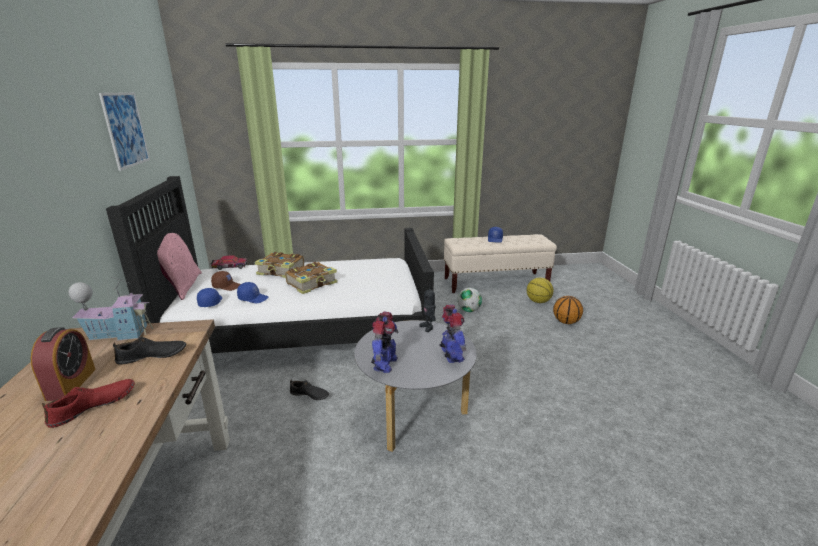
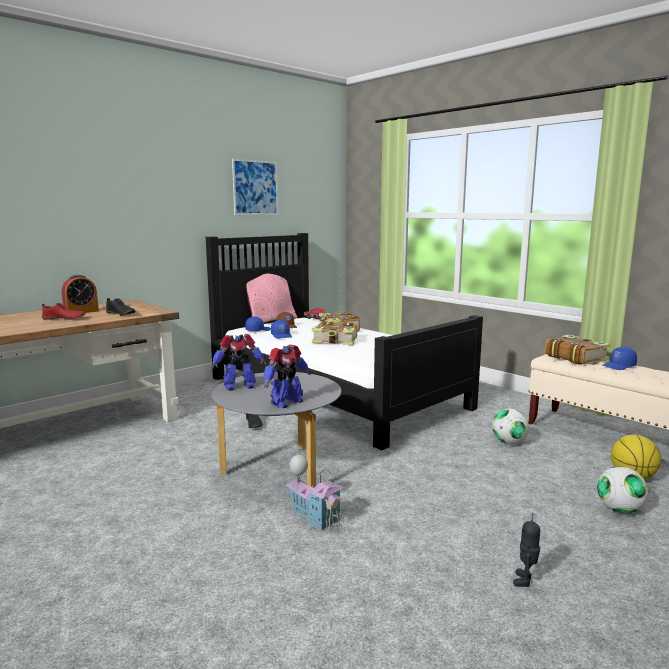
camera: 55 degrees right, 10 degrees down
(120, 333) = (139, 305): toy house -> toy house (315, 516)
(428, 327) = (324, 385): toy robot -> toy robot (525, 581)
(468, 240) = (575, 357): none -> book
(566, 322) = (619, 510): basketball -> football

